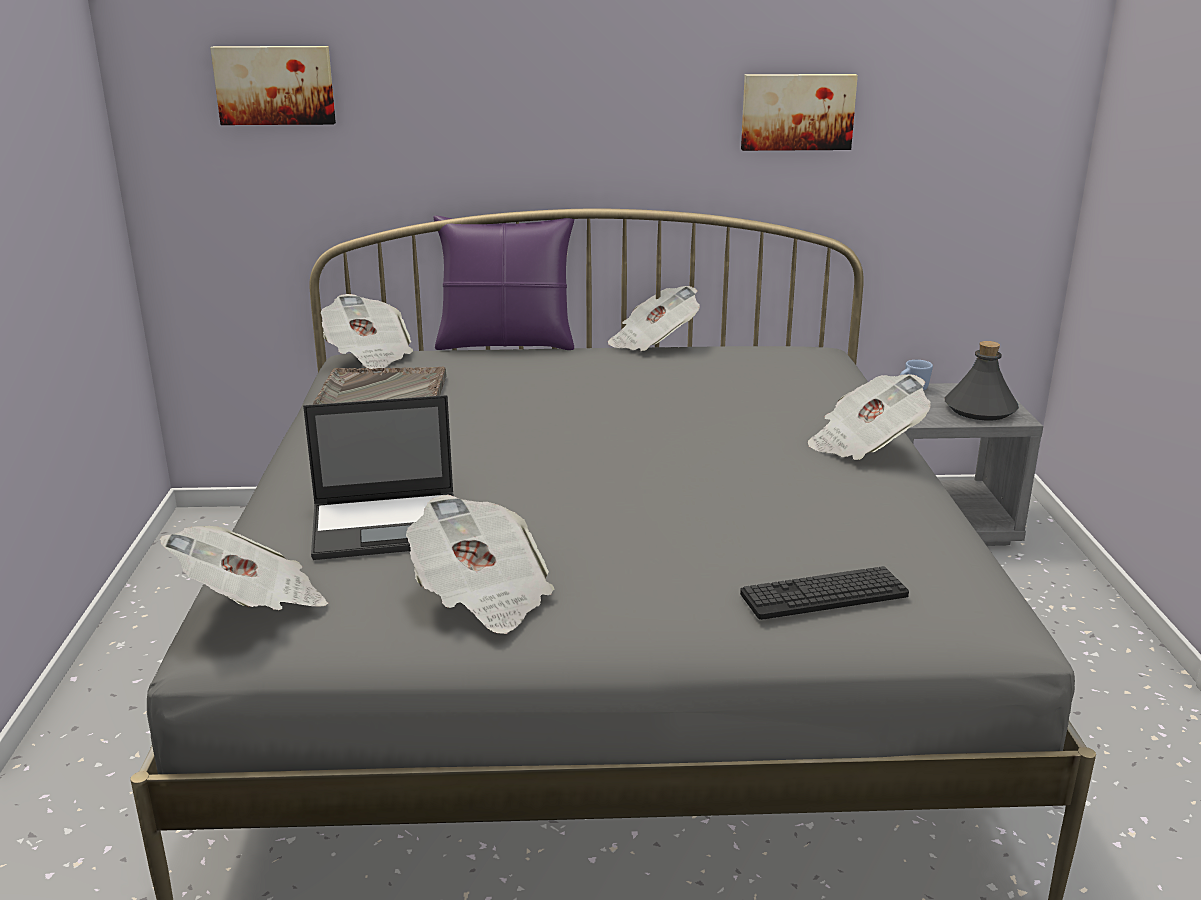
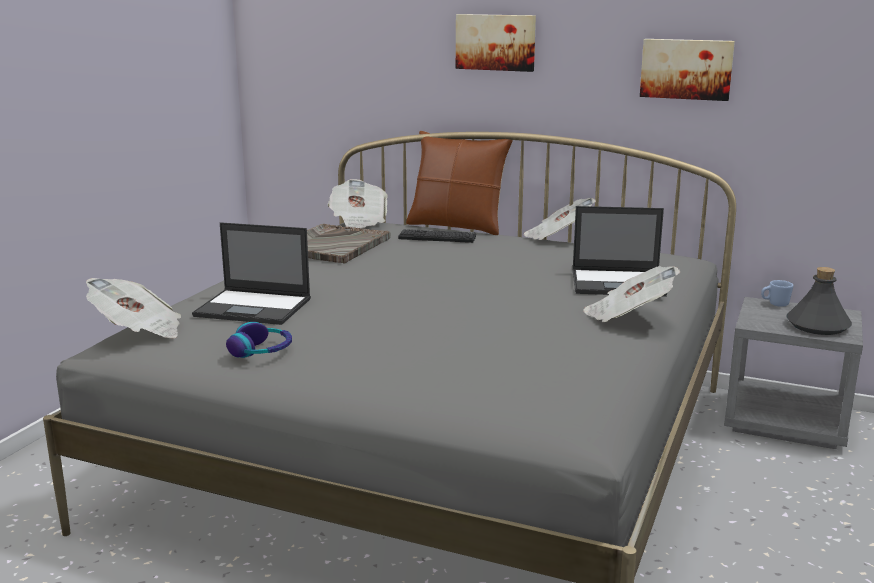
camera: 25 degrees right, 5 degrees down
(275, 85) = (329, 36): picture -> picture (496, 42)
(482, 596) = (261, 351): newspaper -> headphones
(506, 343) = (457, 226): purple pillow -> brown pillow
(801, 399) = (619, 283): none -> laptop
(824, 595) = (472, 391): keyboard -> keyboard (437, 237)

